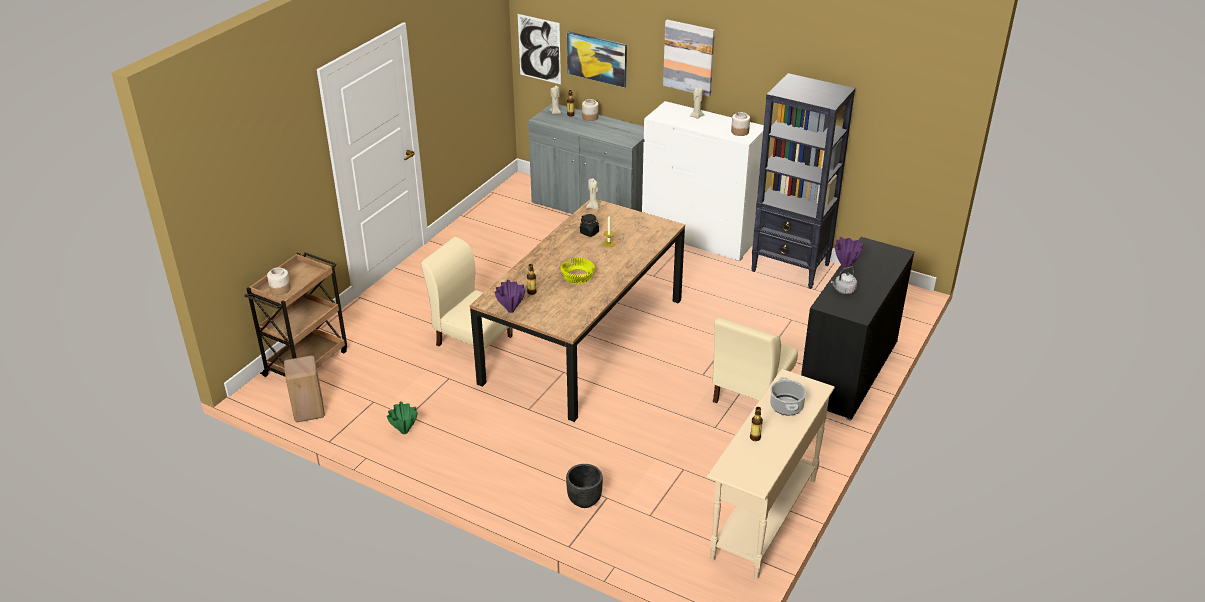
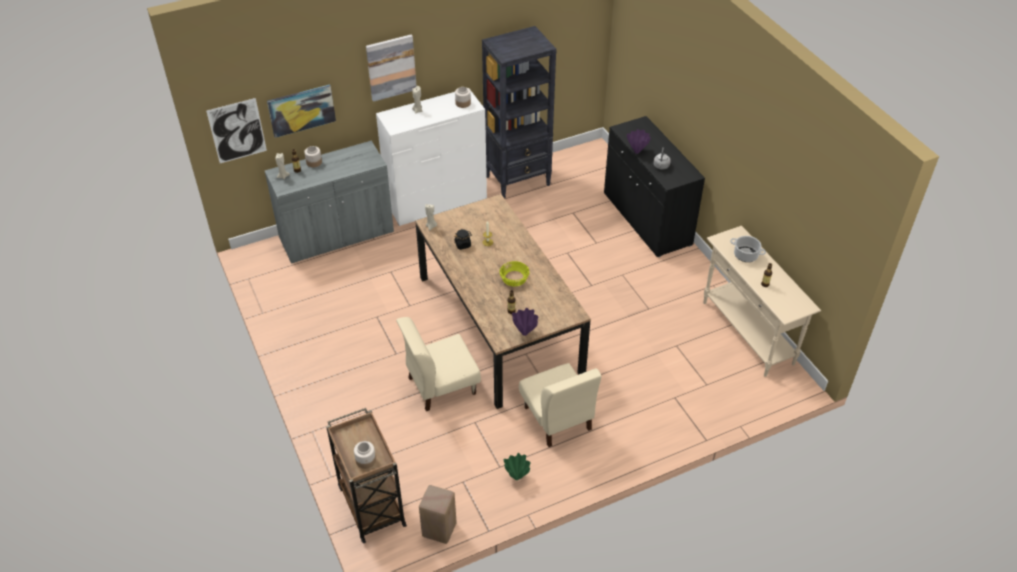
camera: 55 degrees left, 10 degrees up
(584, 501) = (669, 411): black planter -> none
(750, 393) = (629, 274): beige chair -> beige chair (557, 418)

